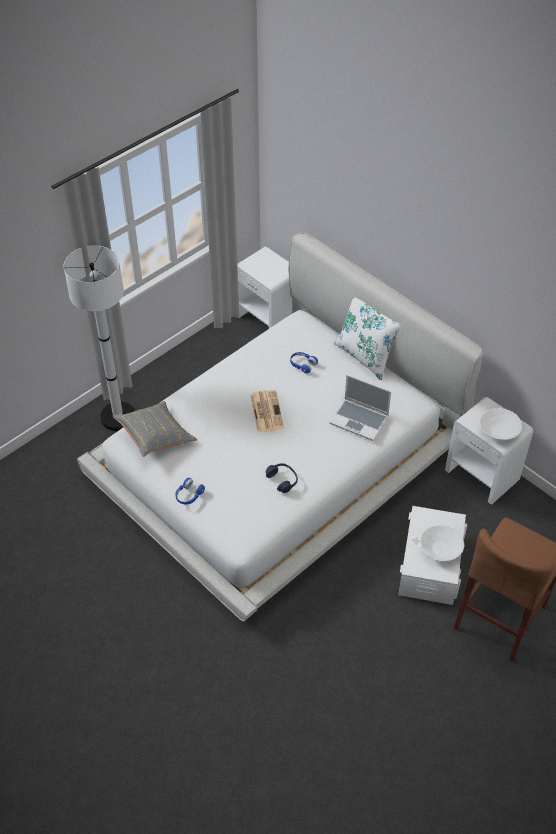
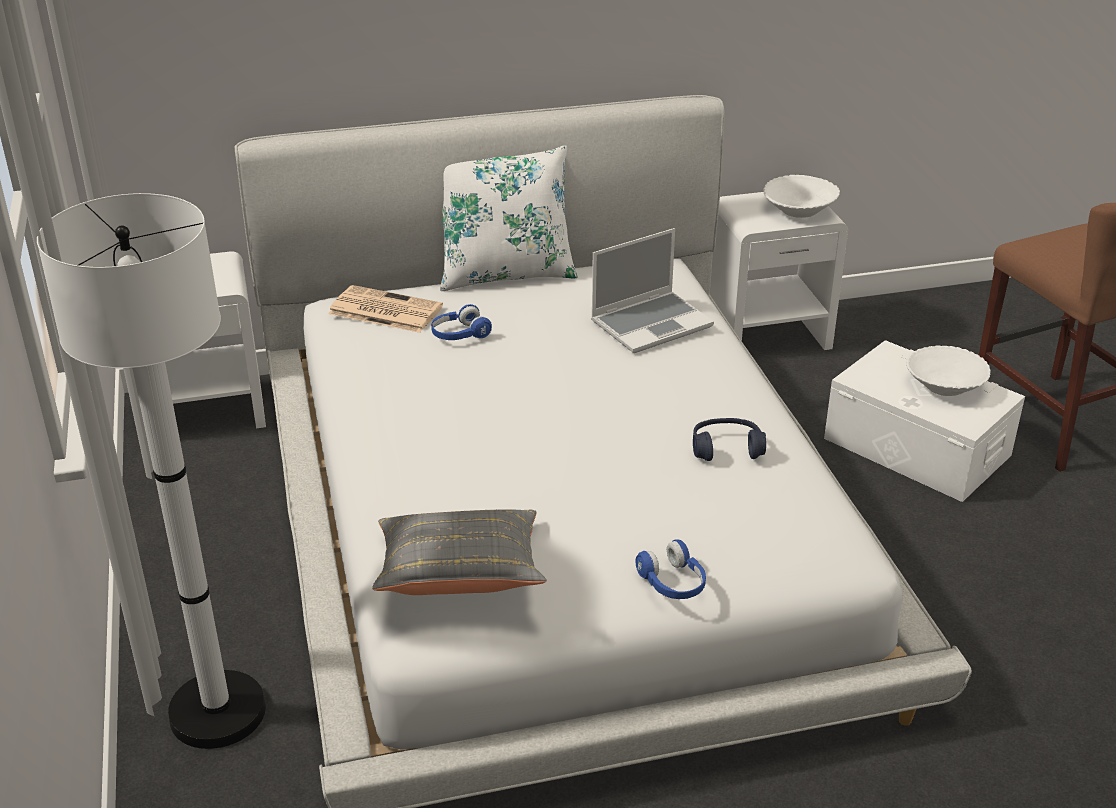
camera: 60 degrees left, 15 degrees down
(266, 411) = (533, 409): newspaper -> newspaper (383, 310)

